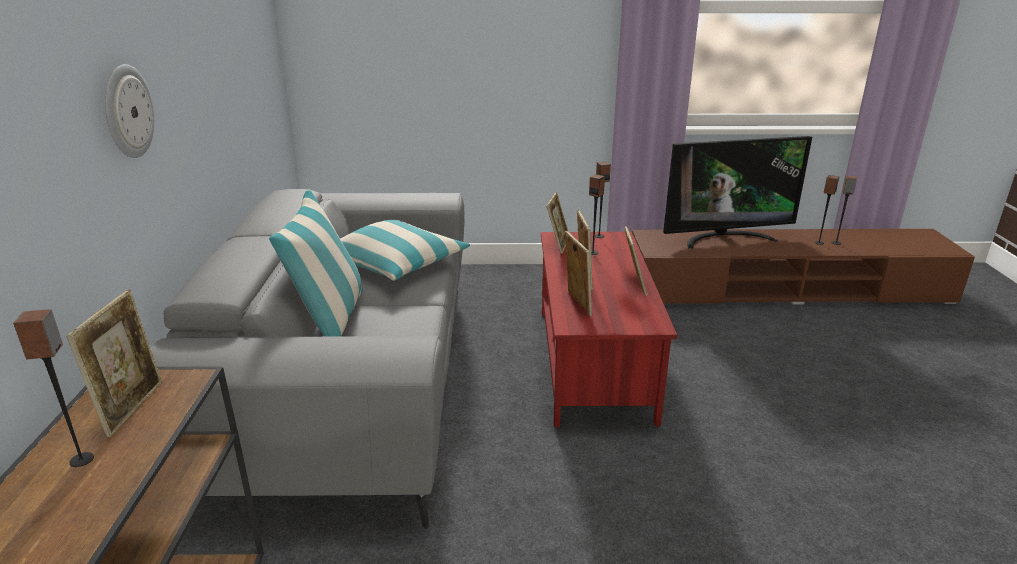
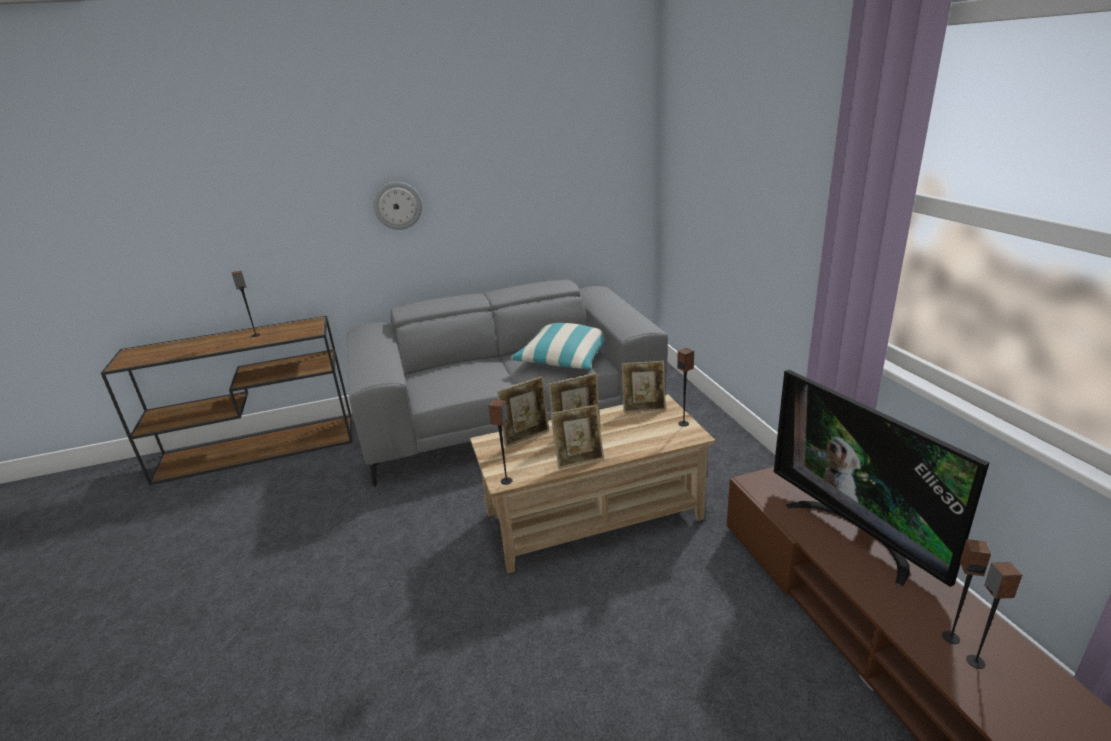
camera: 75 degrees right, 0 degrees up
(133, 407) = (291, 330): picture frame -> none
(330, 320) = (472, 362): pillow -> none
(592, 361) = (593, 516): red coffee table -> beige coffee table
(593, 252) = (638, 427): speaker -> speaker (506, 481)

